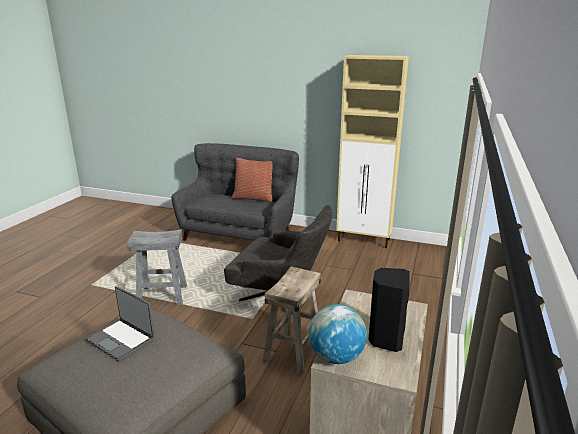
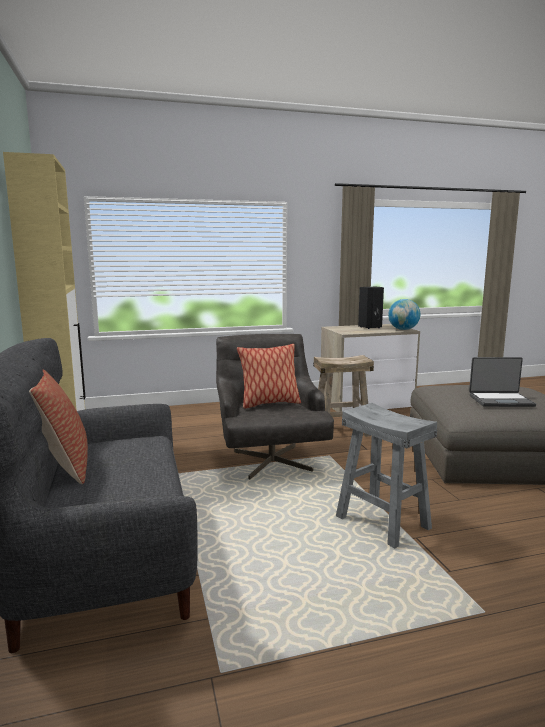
camera: 125 degrees left, 10 degrees down
(122, 340) = (500, 400): laptop -> laptop turned 90 degrees clockwise
(272, 251) = (269, 403): none -> pillow

